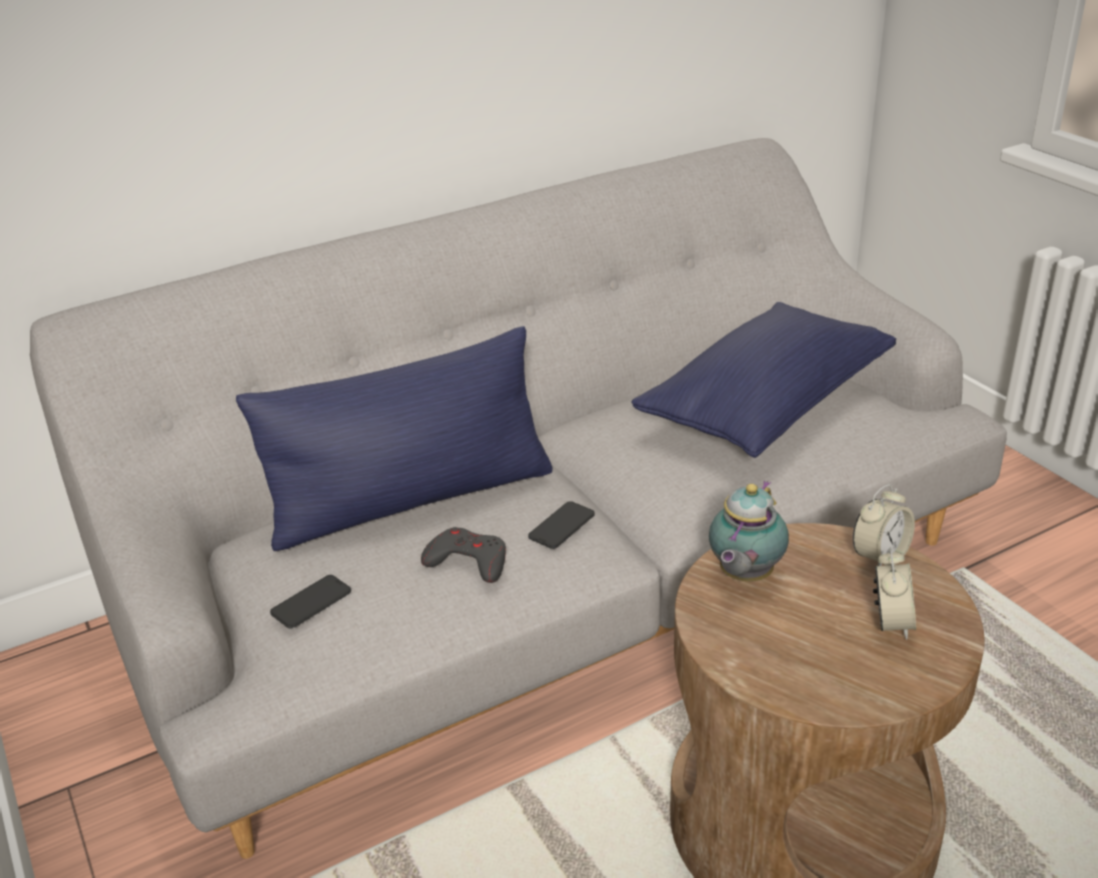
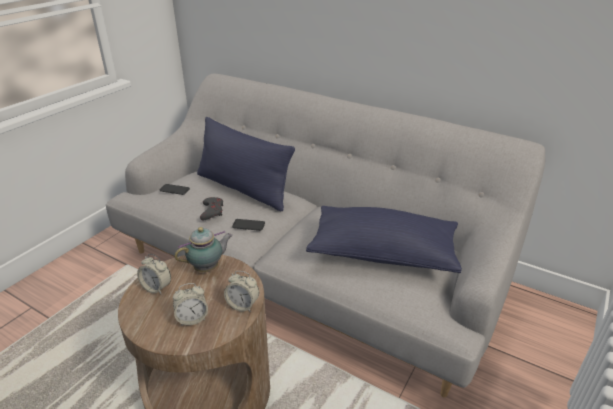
camera: 60 degrees right, 0 degrees up
(743, 576) = (208, 268): teapot -> teapot turned 150 degrees clockwise
(771, 656) = (157, 288): none -> alarm clock

